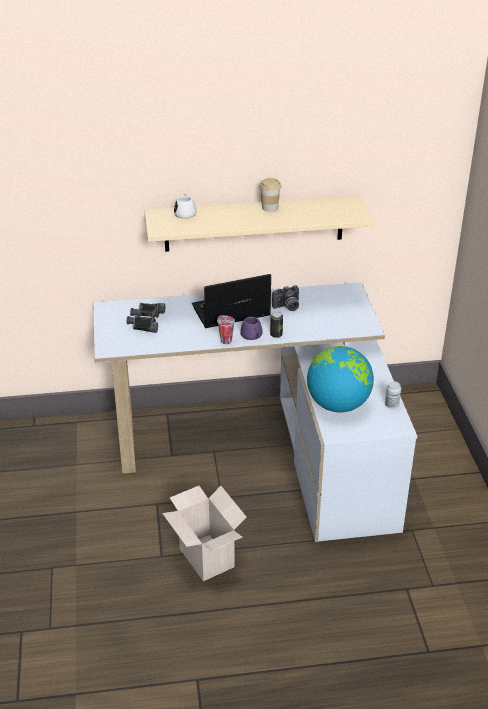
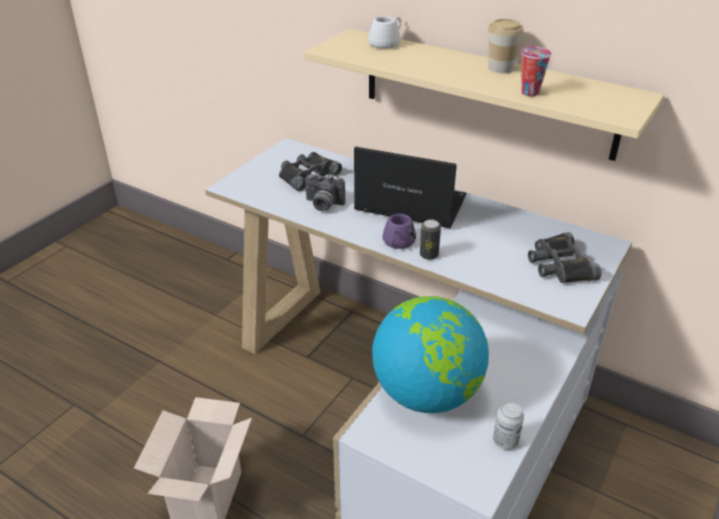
camera: 40 degrees right, 0 degrees up
(225, 340) = (359, 233): cup -> cup (529, 92)
(287, 307) = (486, 229): camera -> camera (323, 205)
(342, 310) = (559, 265): none -> black binoculars

